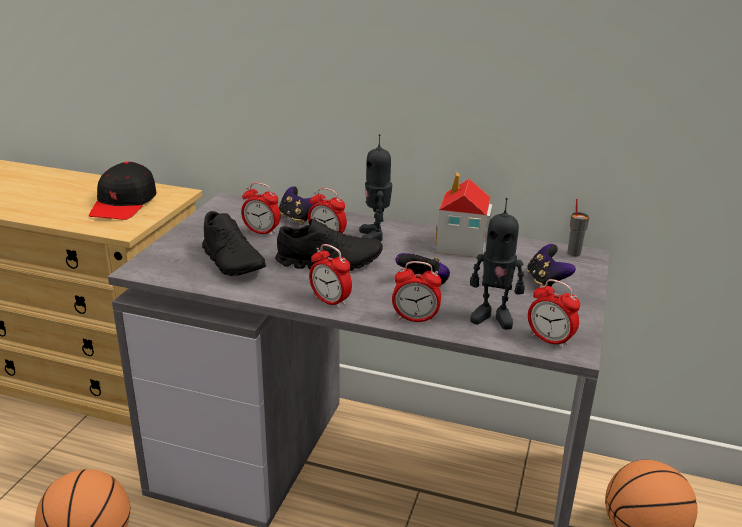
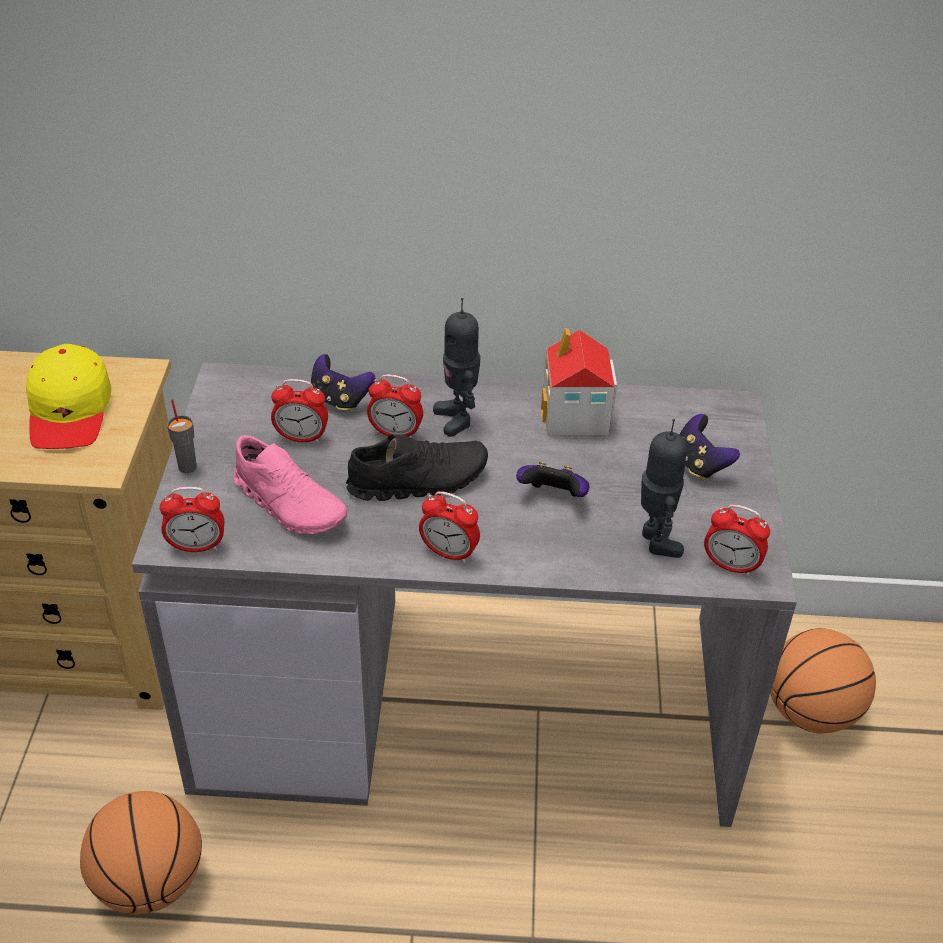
camera: 15 degrees left, 15 degrees up
(124, 204) = (70, 411): black cap -> yellow cap
(233, 262) = (290, 504): black shoe -> pink shoe
(415, 319) = (564, 562): alarm clock -> alarm clock (197, 546)
(493, 317) = (655, 541): toy robot -> toy robot turned 105 degrees counterclockwise
(574, 253) = (718, 405): grey cup -> grey cup (187, 466)

